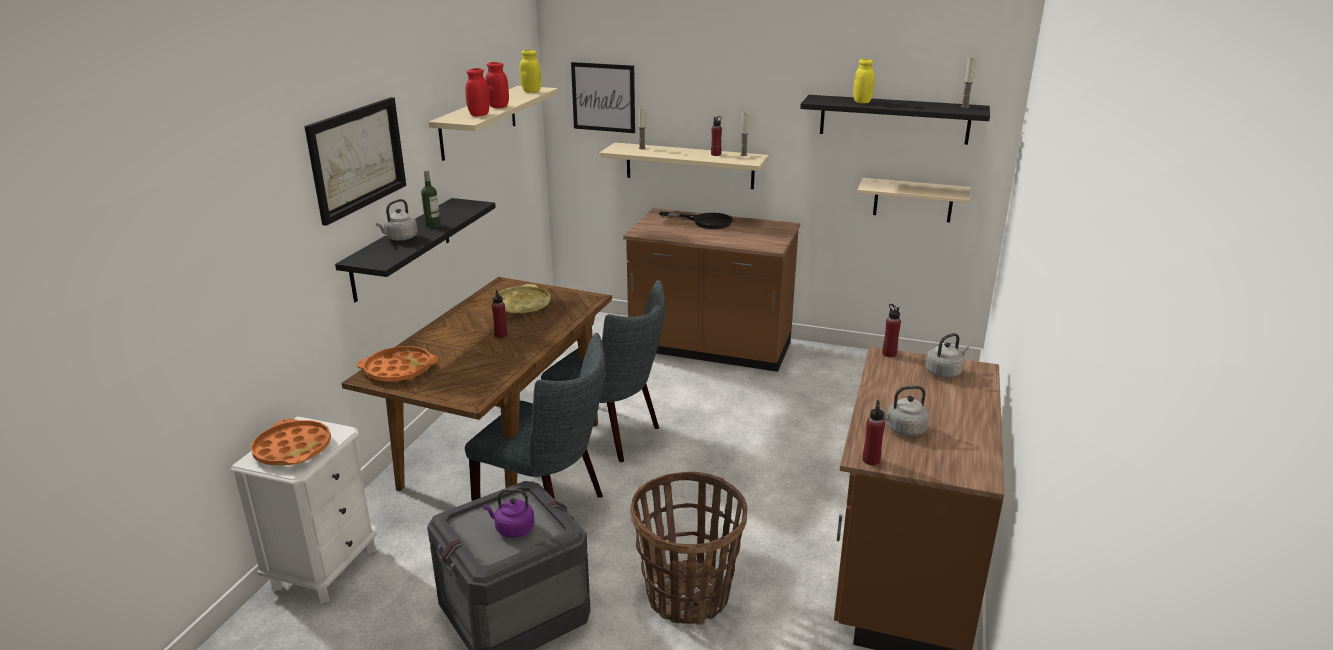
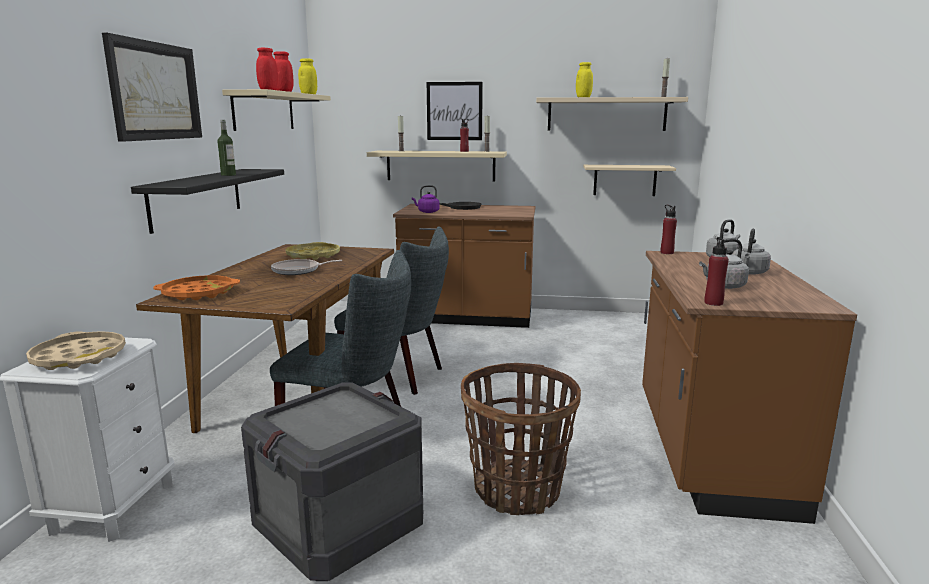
camera: 10 degrees left, 10 degrees down
(293, 449) = (79, 357): orange tray -> beige tray
(400, 238) = (197, 178): grey kettle -> grey kettle (748, 273)
(501, 335) = (298, 271): red bottle -> frying pan
(512, 529) = (340, 420): purple kettle -> purple kettle (427, 212)
(603, 97) = (366, 112): picture -> picture (454, 111)
(894, 119) = (606, 114): black shelf -> beige shelf

